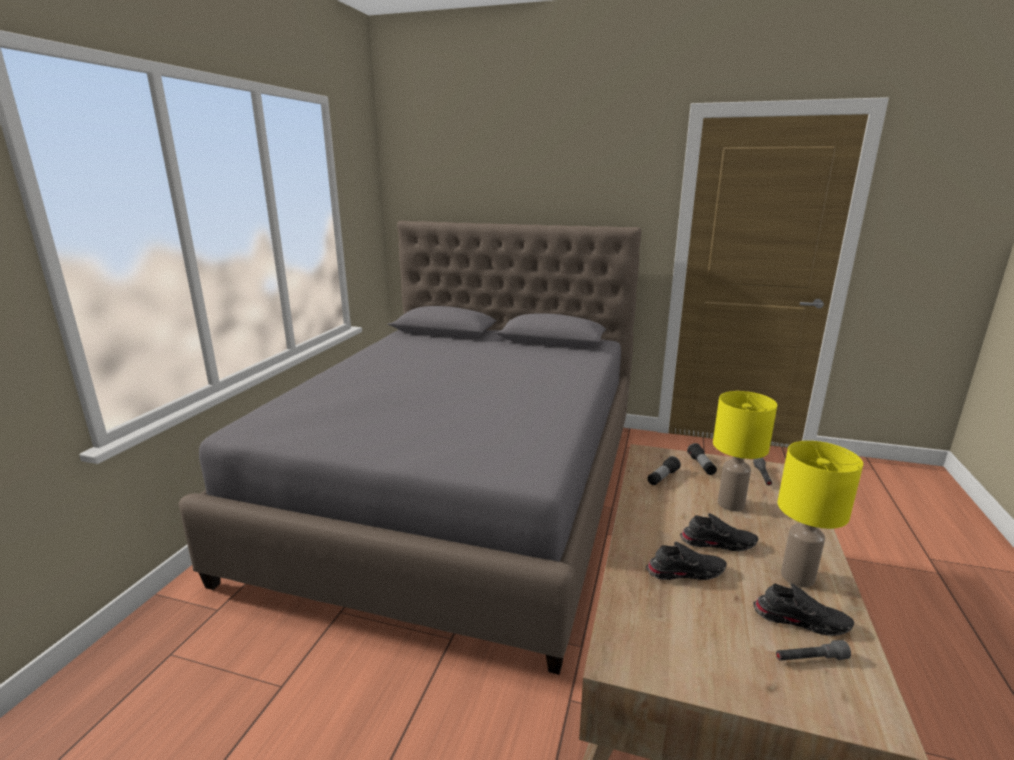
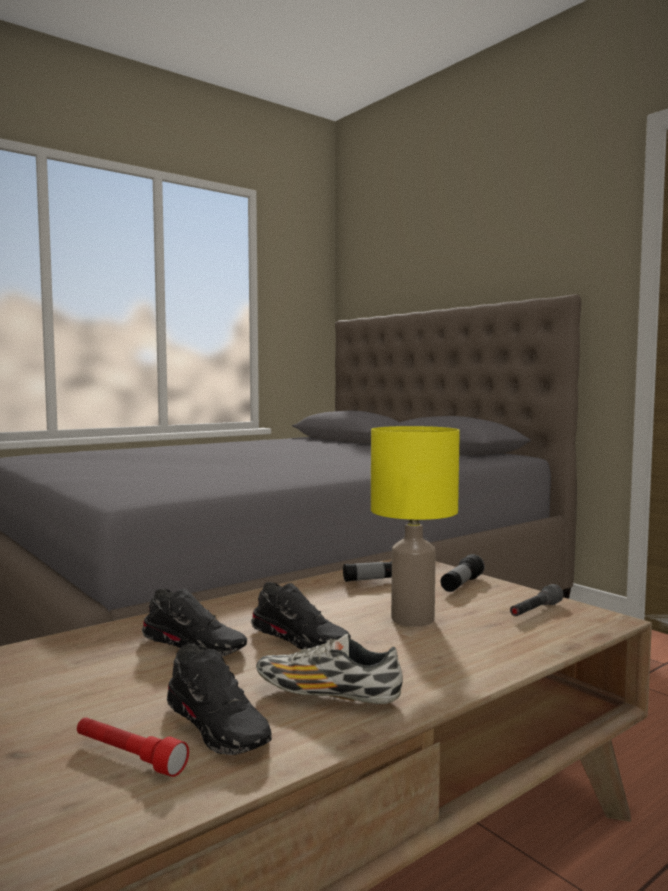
camera: 35 degrees right, 15 degrees down
(798, 577) = (327, 696): yellow table lamp -> shoe
(810, 659) = (128, 757): grey flashlight -> red flashlight

